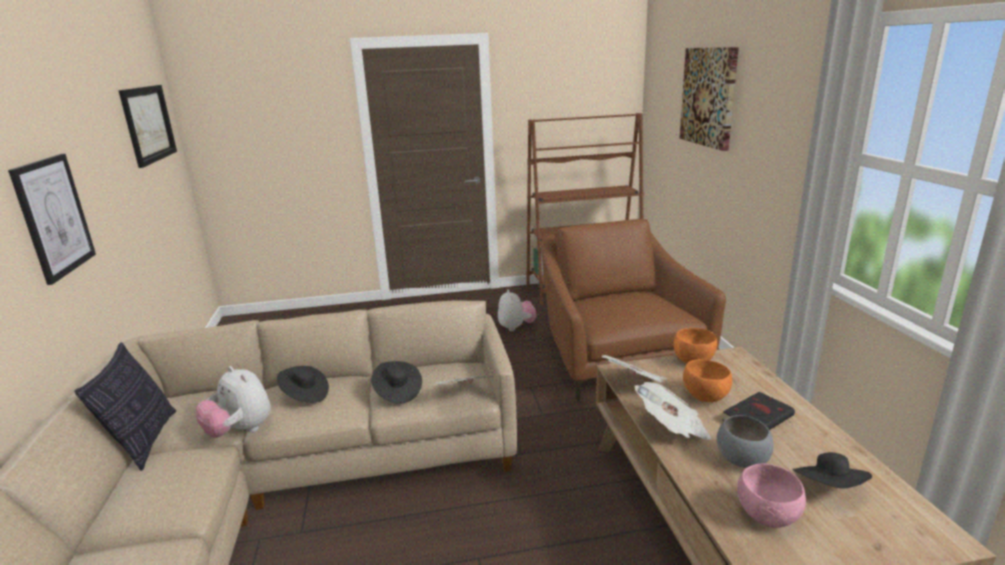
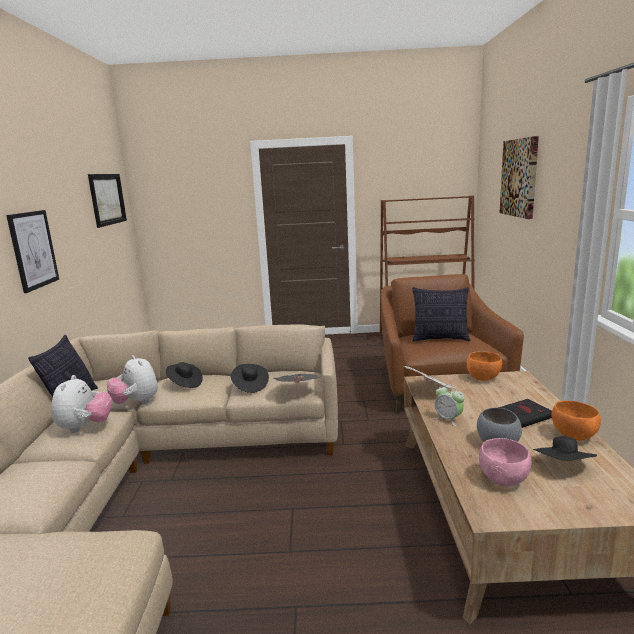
camera: 10 degrees right, 5 degrees down
(516, 327) = (363, 360): plush toy -> plush toy (85, 427)
(622, 304) = (440, 339): none -> pillow
(672, 428) = (448, 419): newspaper -> alarm clock
(705, 397) = (483, 402): orange bowl -> orange bowl (573, 436)

